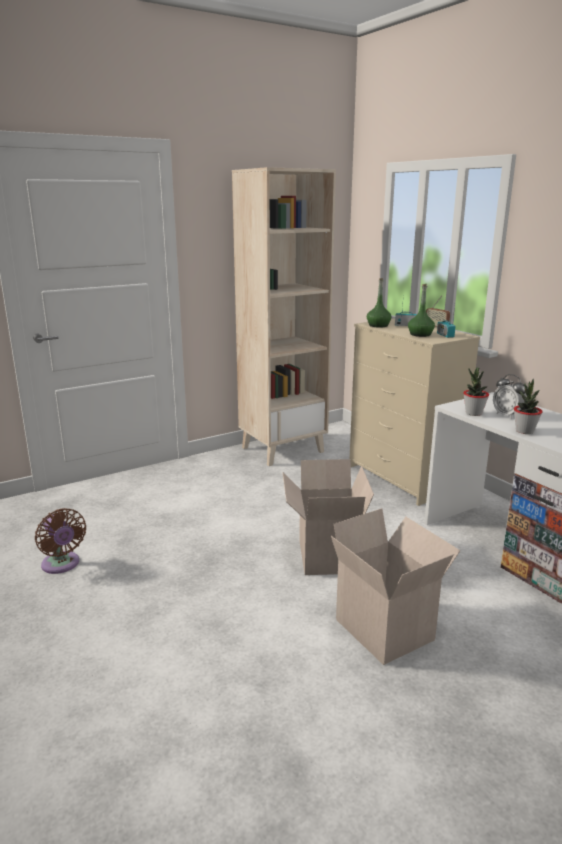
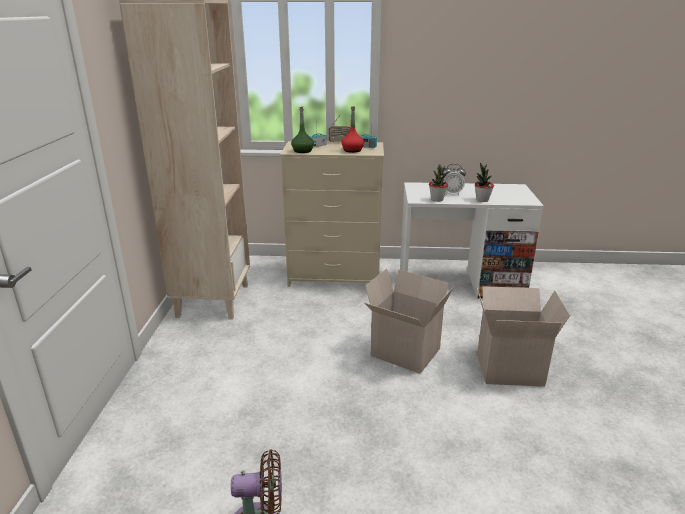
camera: 55 degrees left, 5 degrees up
(420, 334) = (352, 150): green bottle -> red bottle

